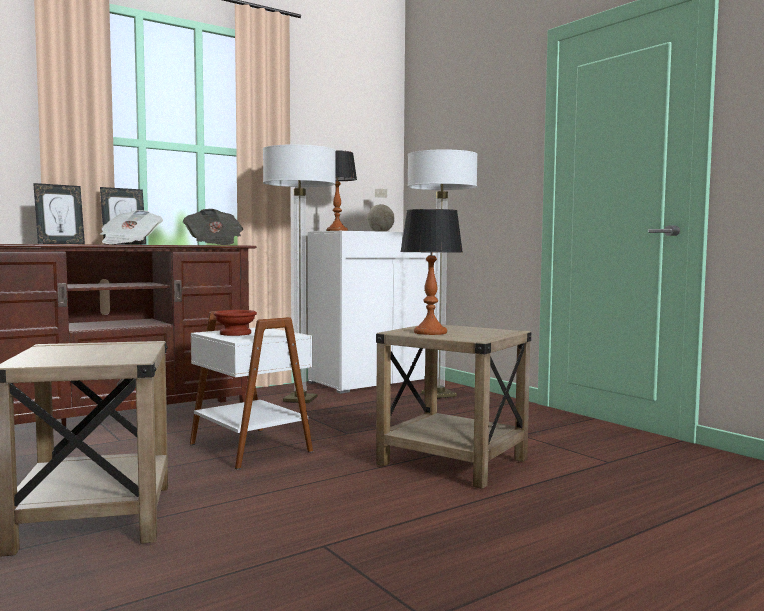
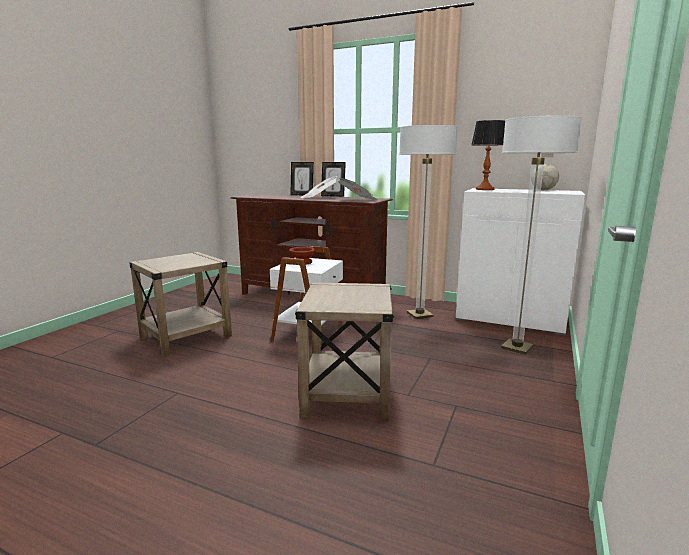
camera: 60 degrees right, 10 degrees up
(430, 332) = (332, 291): table lamp -> none

